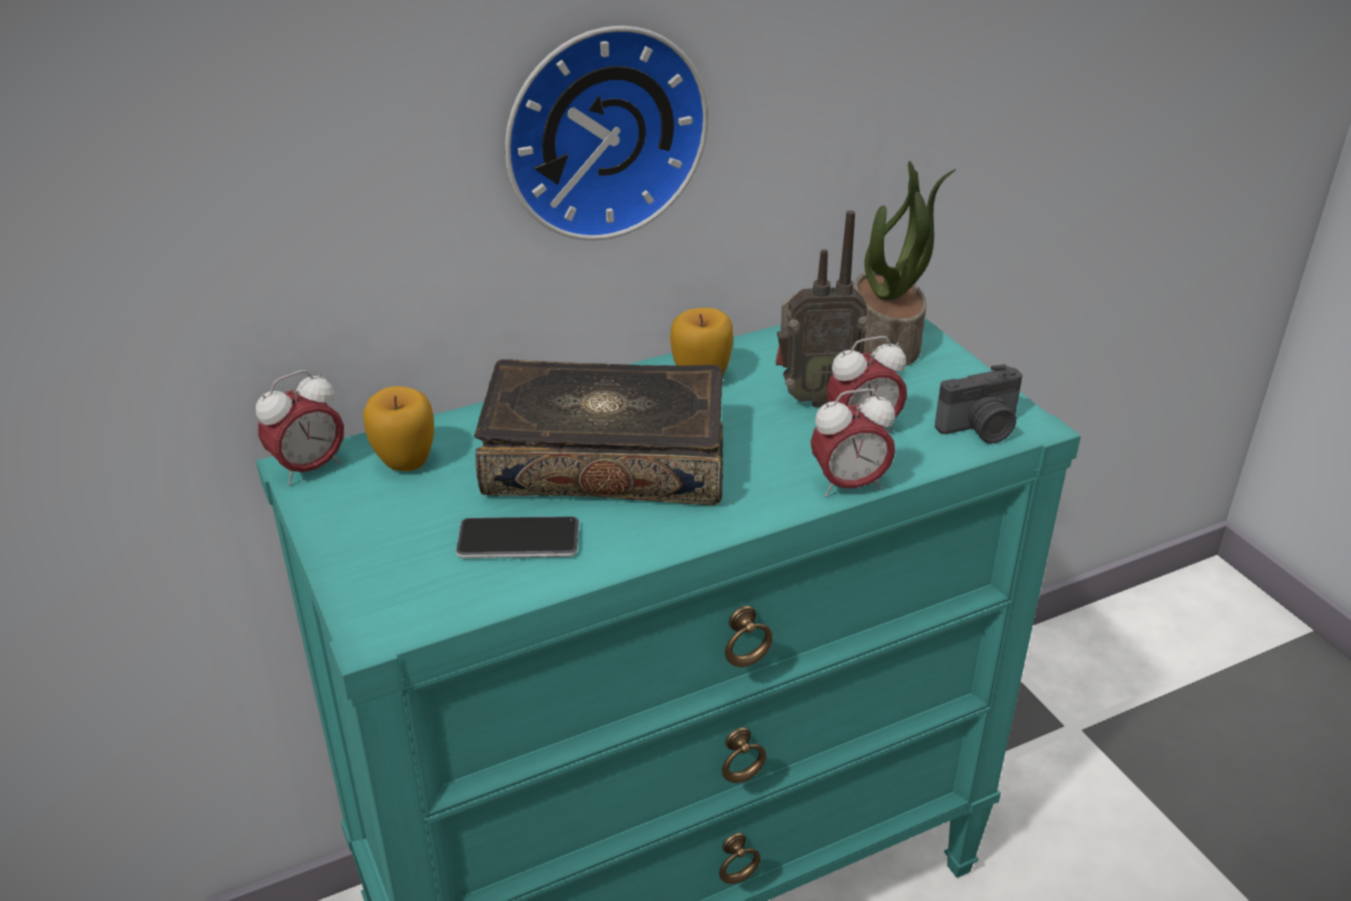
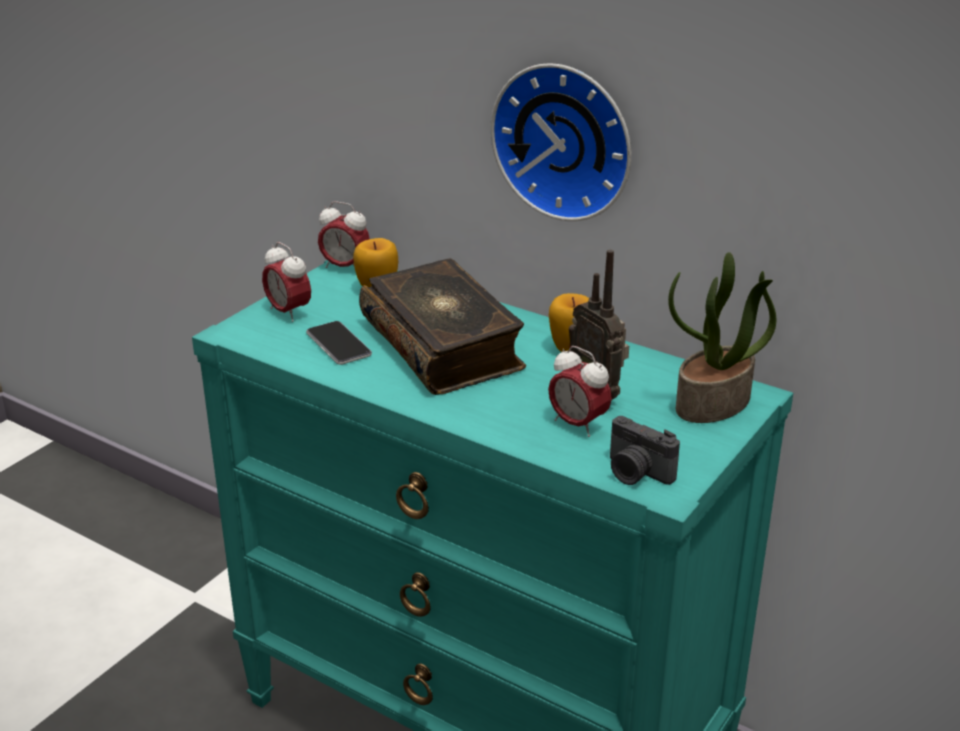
camera: 60 degrees right, 5 degrees down
(849, 485) = (504, 436): alarm clock -> alarm clock (288, 312)

